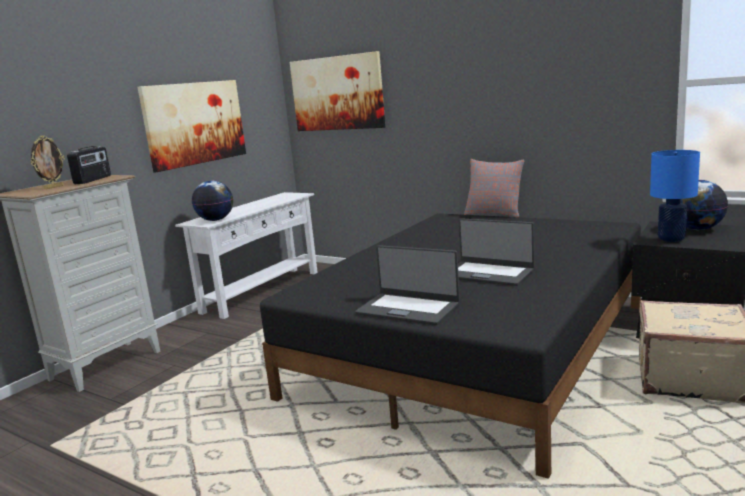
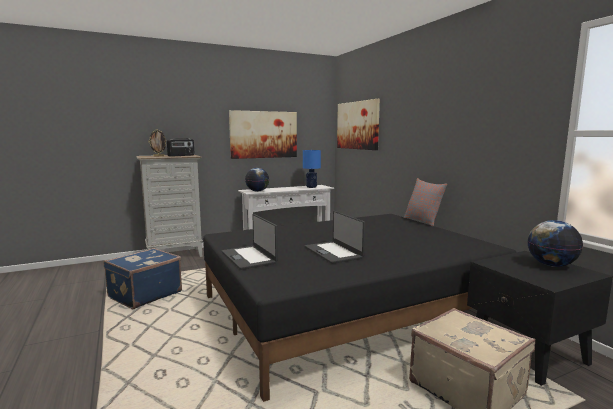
camera: 30 degrees right, 5 degrees down
(160, 436) = (144, 294): none -> blue suitcase
(671, 240) = (507, 266): blue table lamp -> blue table lamp (311, 187)

